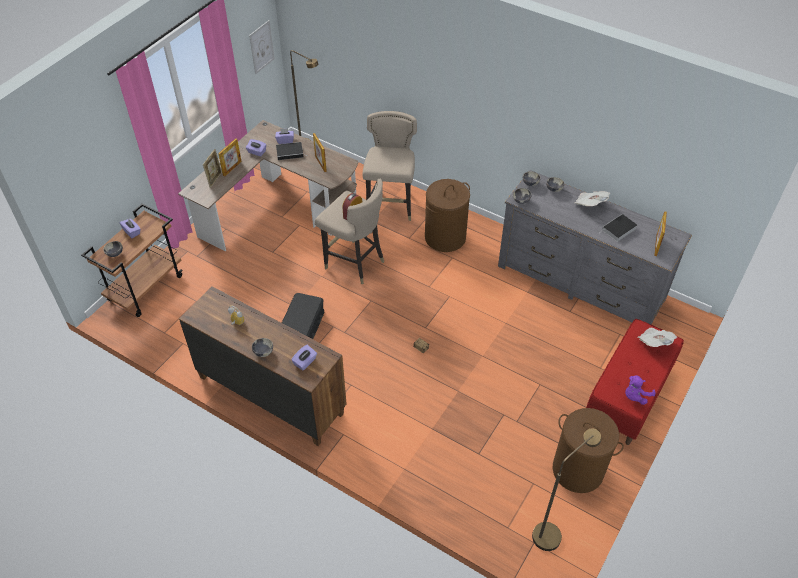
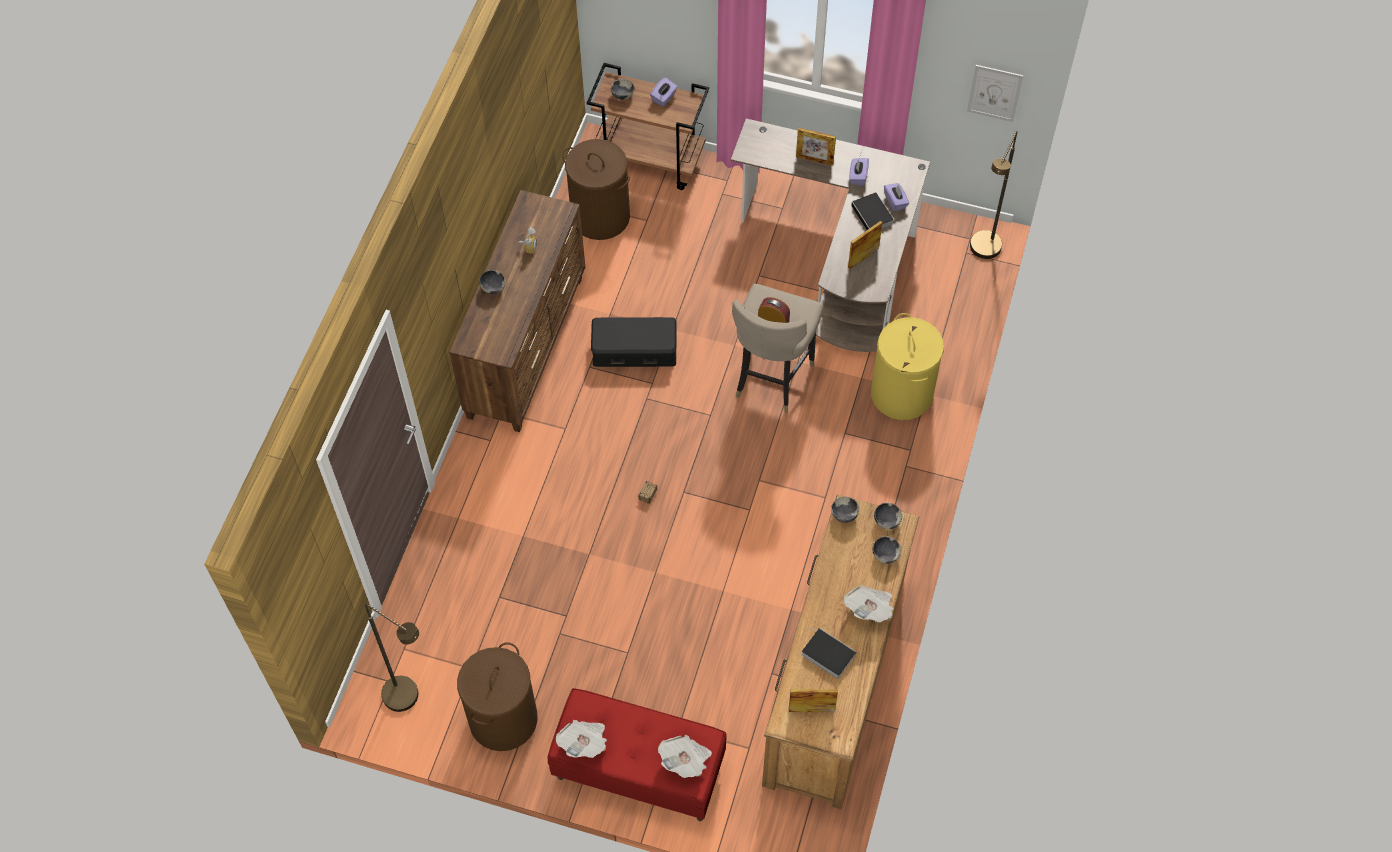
camera: 75 degrees right, 10 degrees up
(215, 179) = (786, 148): picture frame -> none
(305, 362) = (489, 333): purple tissue box -> none
(391, 206) = (902, 394): beige stool -> yellow laundry basket
(445, 237) = (862, 480): brown laundry basket -> brown laundry basket (600, 217)
(580, 282) = (834, 681): grey dresser -> brown dresser
(635, 396) = (584, 743): purple plush toy -> newspaper

